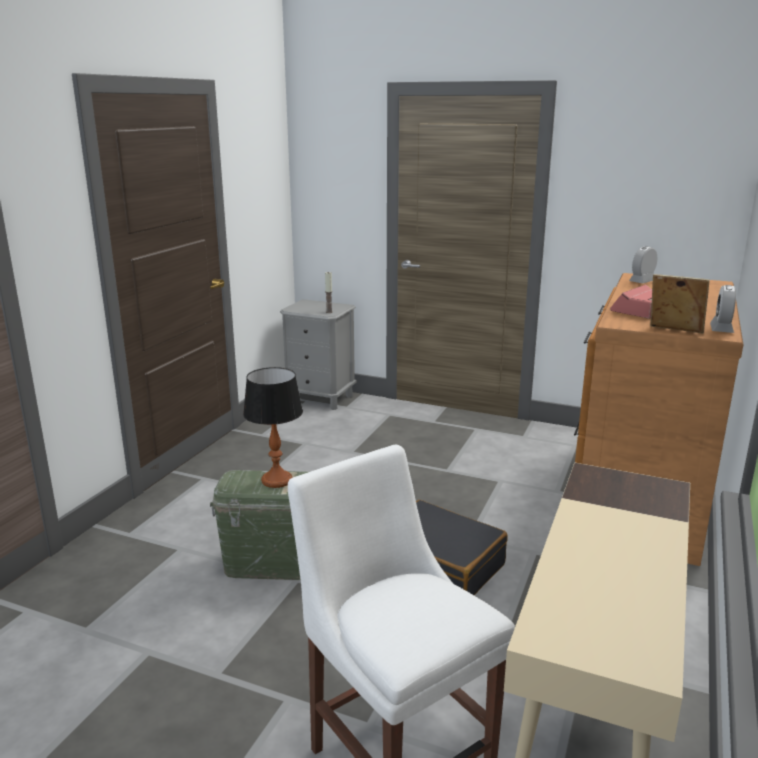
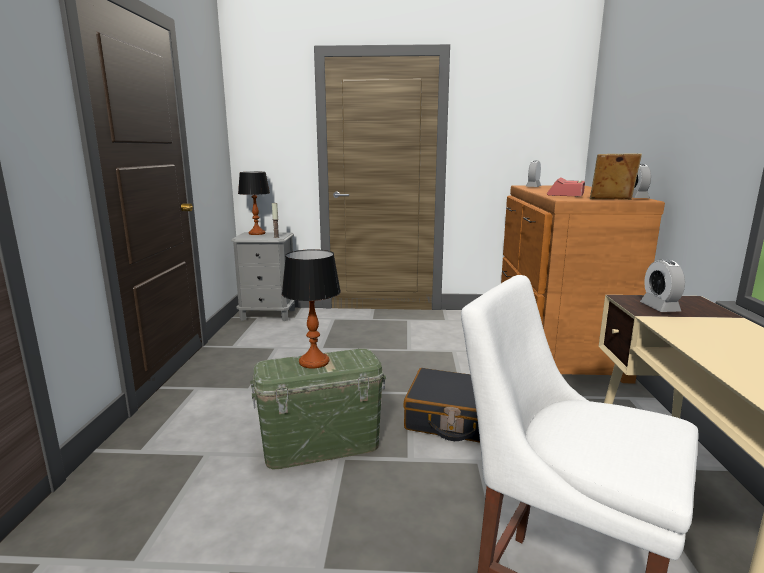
camera: 20 degrees left, 5 degrees down
(313, 303) = (256, 233): none -> table lamp
(608, 491) = (659, 307): none -> alarm clock

